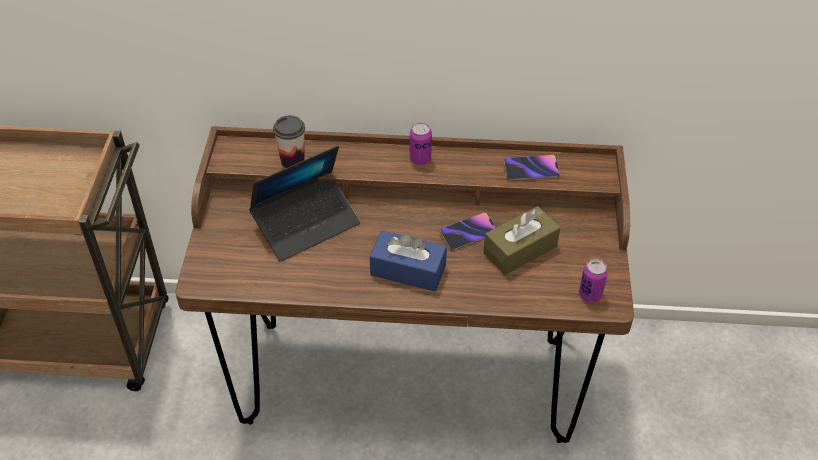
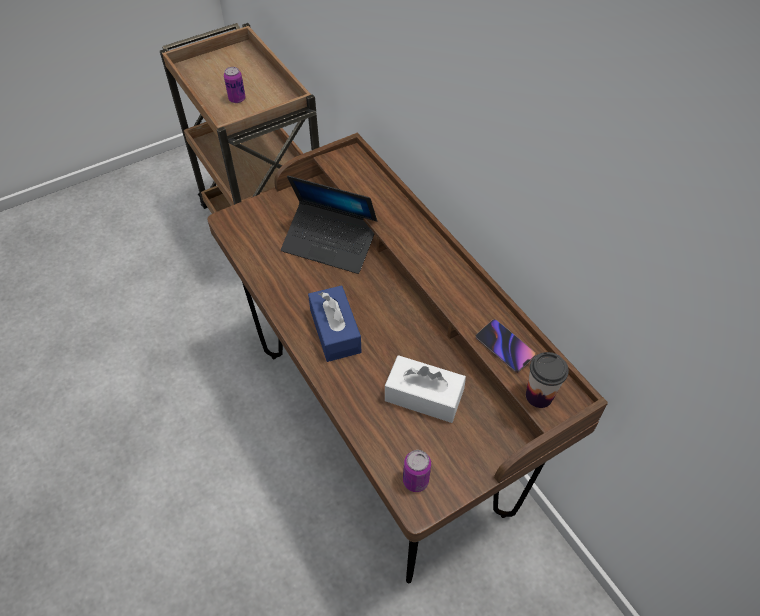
camera: 55 degrees right, 5 degrees up
(292, 161) = (366, 193): cup -> cup (539, 396)
(420, 159) = (443, 265): can -> can (237, 99)
(468, 233) = (409, 349): phone -> none
(520, 249) = (423, 396): brown tissue box -> white tissue box

